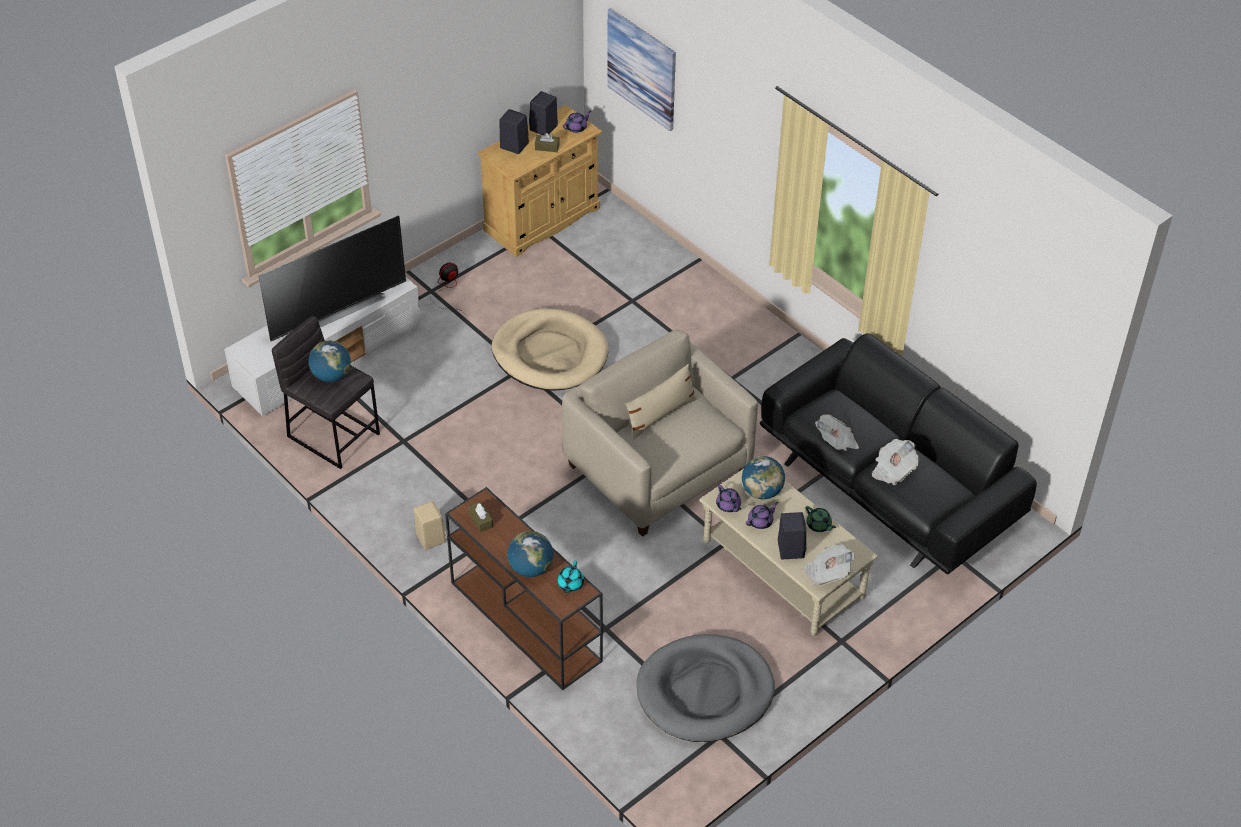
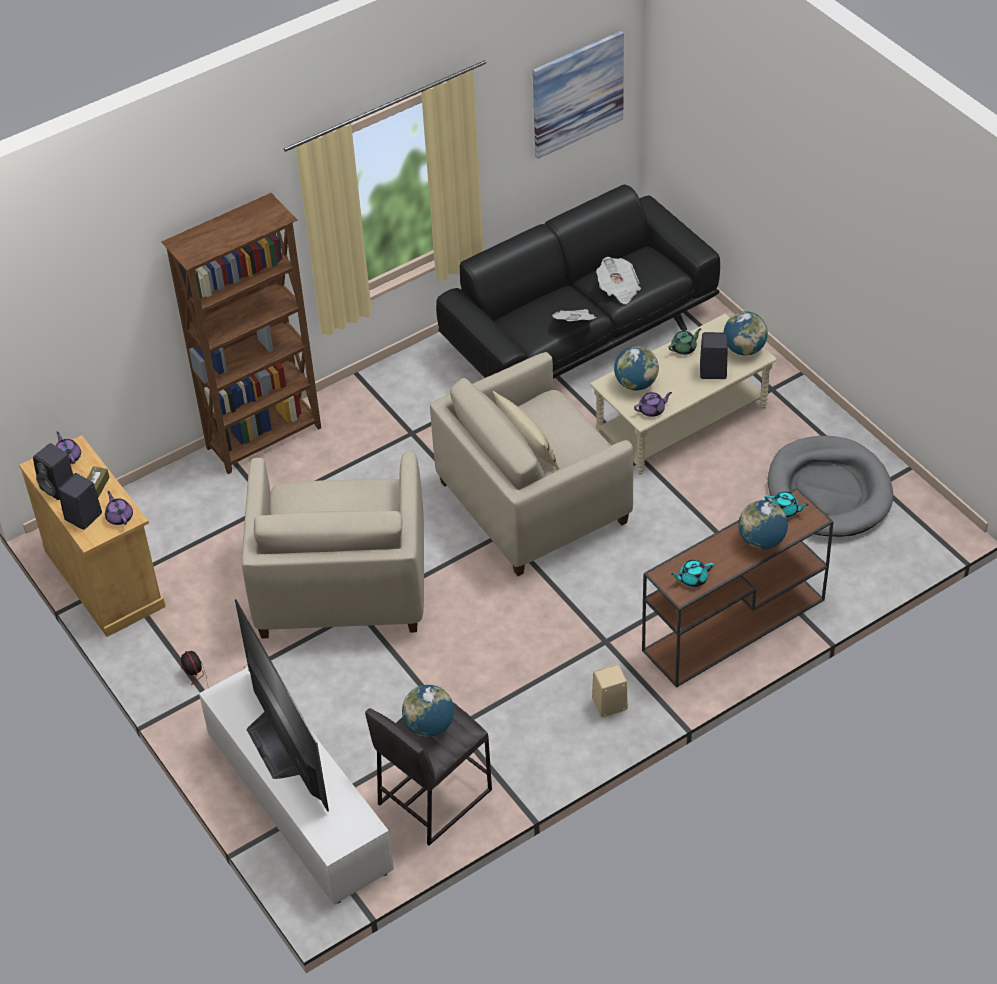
camera: 80 degrees left, 0 degrees up
(481, 520) = (692, 579): brown tissue box -> turquoise teapot
(550, 354) = (341, 583): beige dog bed -> beige armchair
(642, 69) = (82, 328): picture -> picture (577, 94)
(708, 287) = (265, 438): none -> brown bookcase
(761, 521) = (675, 388): purple teapot -> purple teapot (119, 517)
(827, 573) = (744, 349): newspaper -> globe

